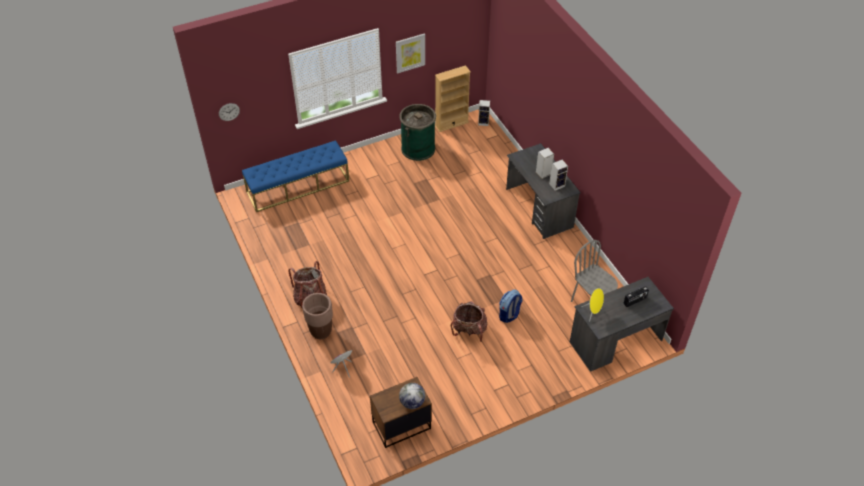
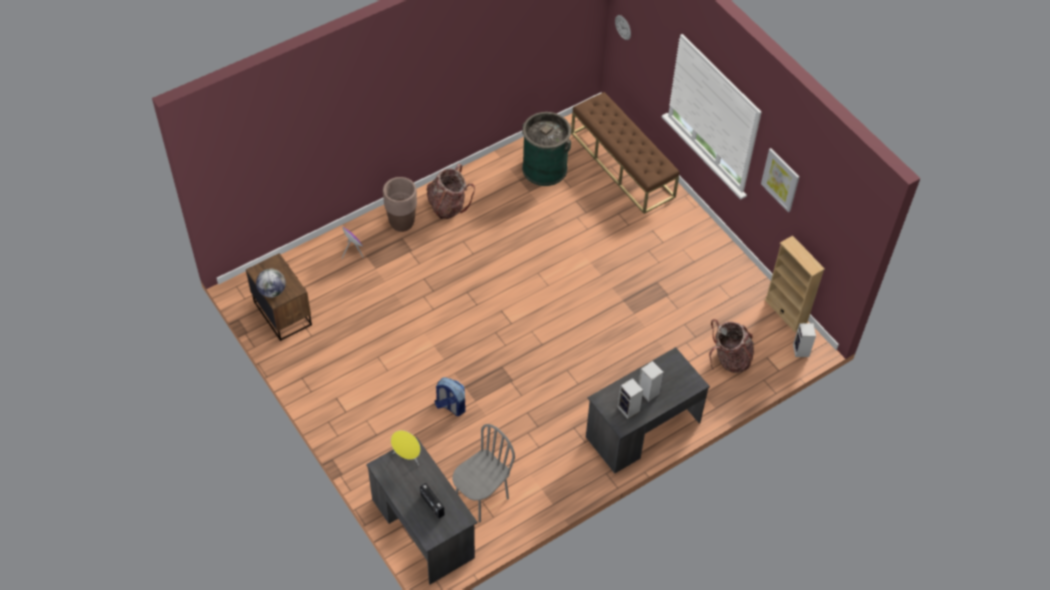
camera: 80 degrees right, 5 degrees up
(298, 186) = (622, 165): blue bench -> brown bench
(418, 148) = (724, 279): green trash can -> green trash can (544, 168)
(469, 330) = (420, 365): backpack -> backpack (729, 359)

